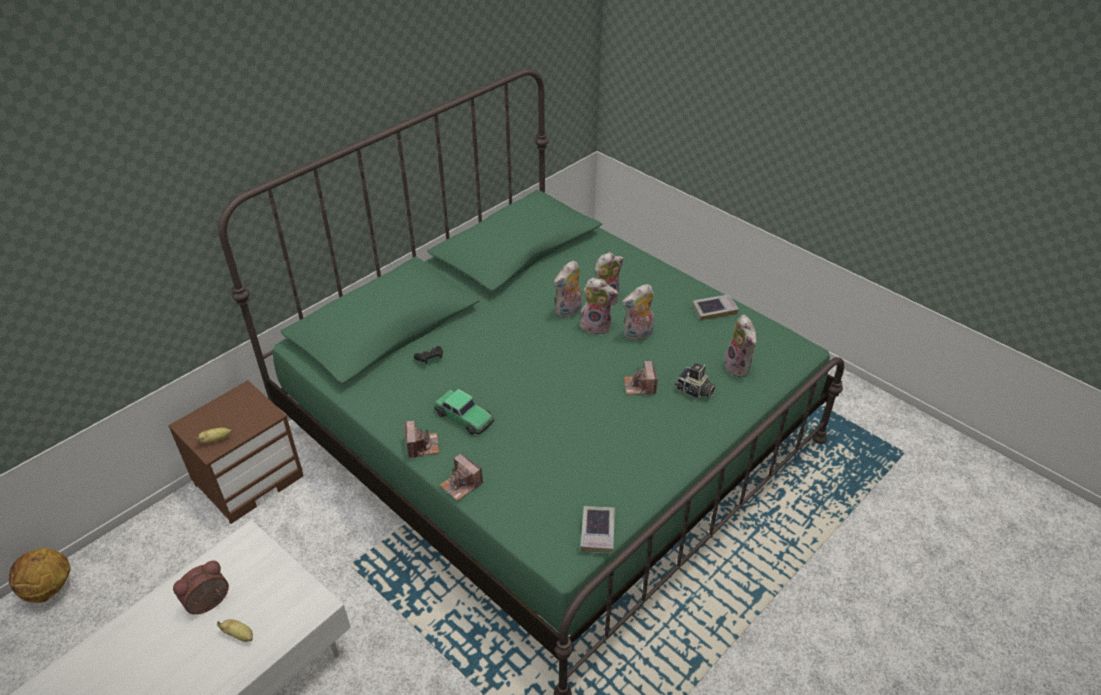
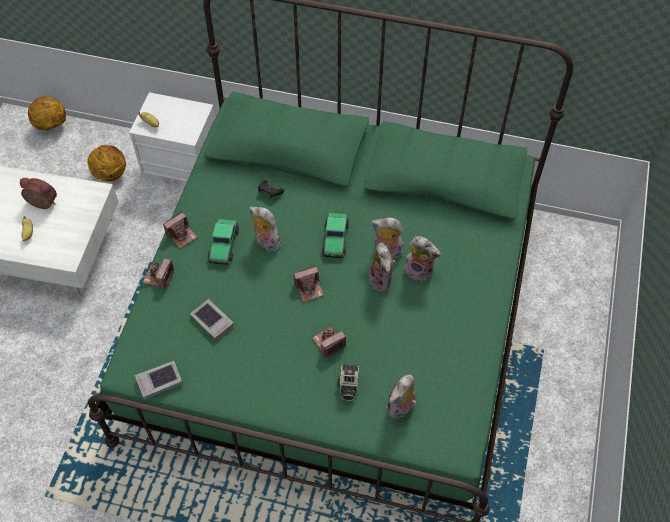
camera: 60 degrees right, 15 degrees up
(192, 554) = (110, 174): none -> basketball
(249, 479) = (183, 163): brown nightstand -> white nightstand
(526, 337) = (335, 239): none -> toy car
(568, 375) = (309, 288): none -> camera
(638, 334) = (391, 314): plush toy -> plush toy (265, 242)
(714, 309) = (467, 359): book -> book (212, 321)

